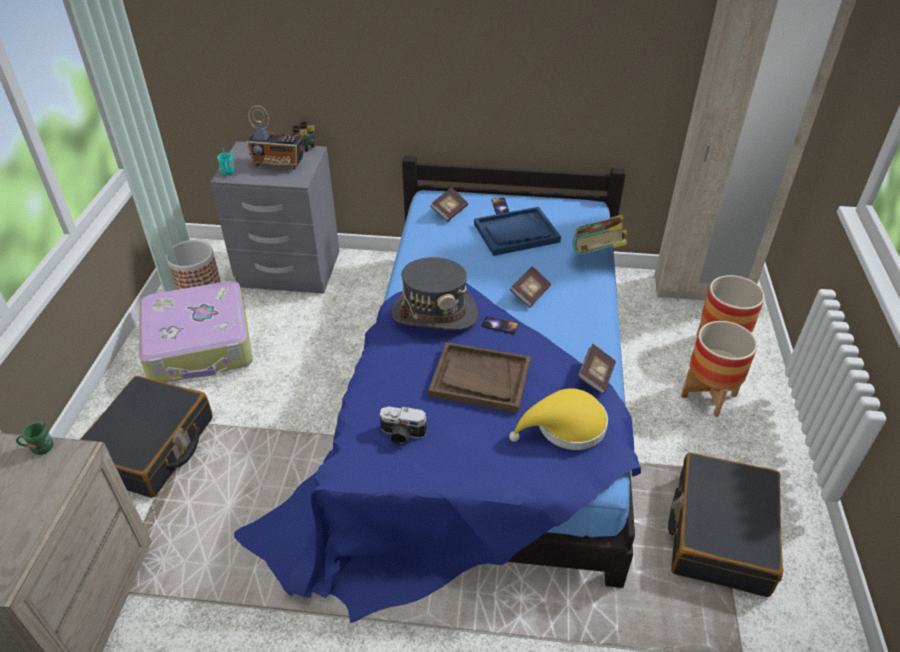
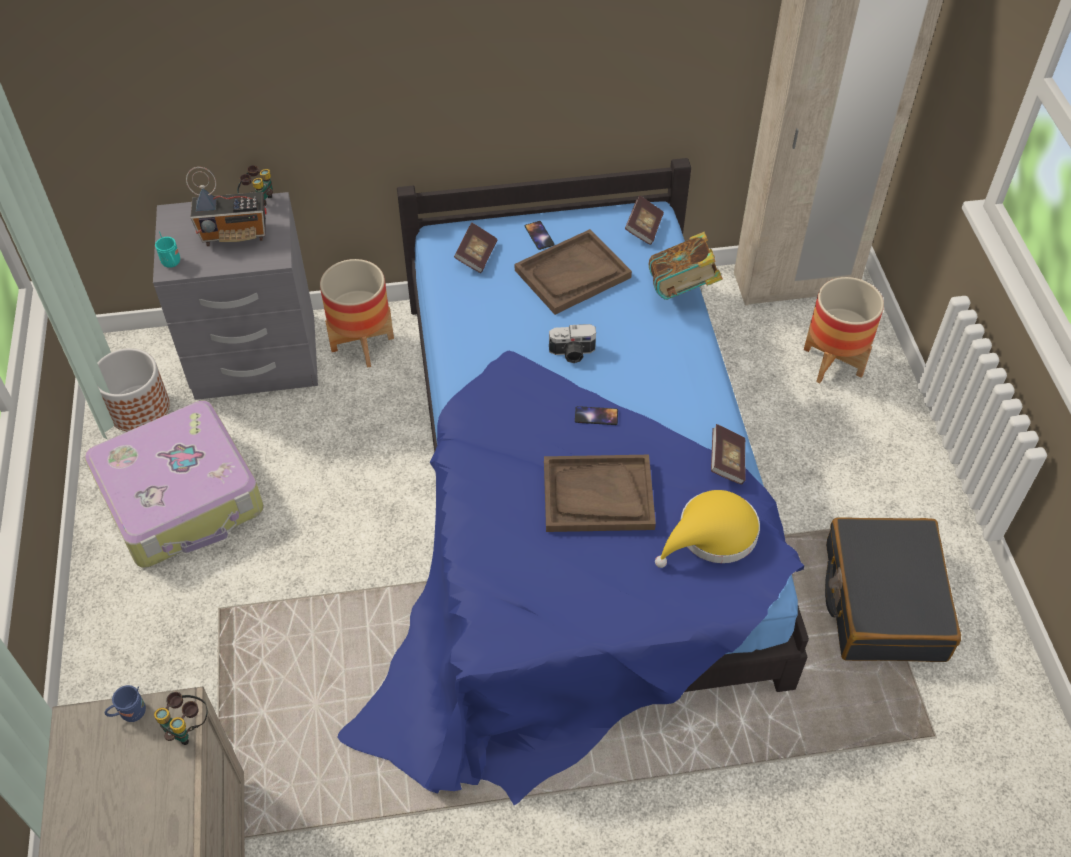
camera: 15 degrees left, 10 degrees up
(40, 449) = (130, 713): green mug -> blue mug
(76, 468) = (187, 727): none -> binoculars
(150, 447) = (181, 653): black suitcase -> none
(402, 435) = (534, 588): camera -> camera (572, 353)
(434, 313) = (513, 416): grey hat -> none
(516, 233) = (572, 274): blue tray -> brown tray
(530, 294) = (617, 363): book -> book (644, 228)
(709, 396) = (835, 431): planter -> planter (363, 344)

